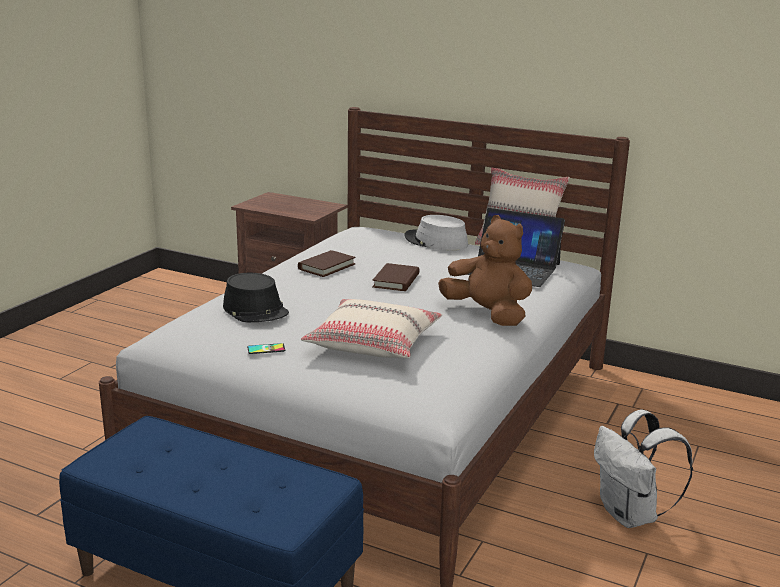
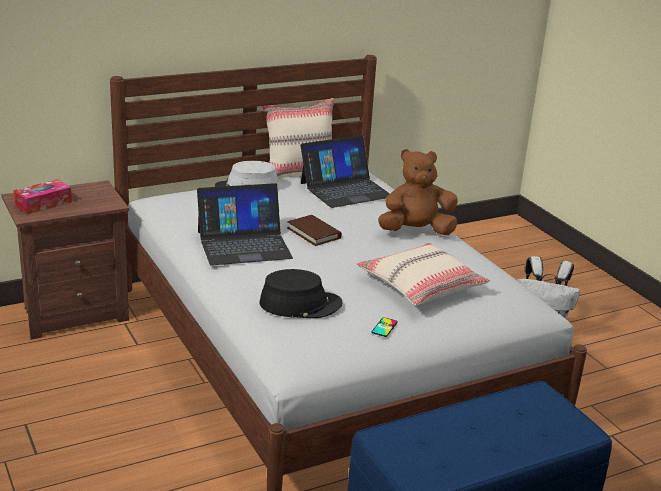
camera: 55 degrees left, 5 degrees up
(273, 203) = (43, 204): none -> tissue box
(326, 266) = (244, 244): brown book -> laptop

